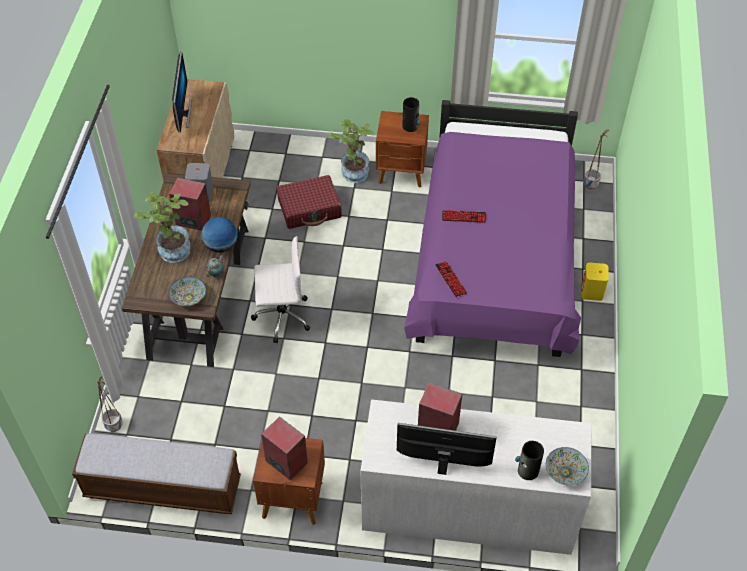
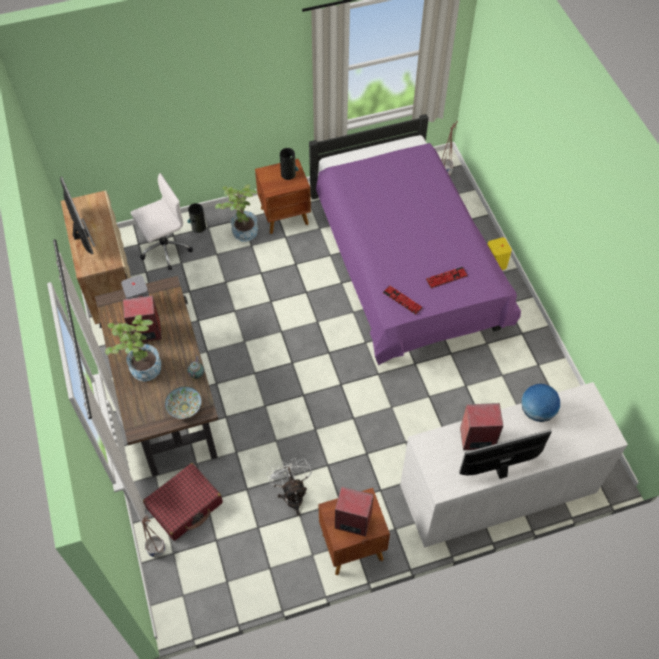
camera: 25 degrees left, 5 degrees up
(162, 488) = (234, 588): bench -> none
(221, 246) = (186, 347): globe -> globe (536, 411)
(263, 428) = (292, 494): none -> white fan
(281, 316) = (252, 386): white office chair -> white office chair (164, 248)
(309, 208) = (223, 279): red suitcase -> red suitcase (185, 505)
(463, 217) = (382, 240): keyboard -> keyboard (446, 278)
(527, 471) = (568, 444): vase -> vase (198, 227)
(565, 472) = (597, 432): bowl -> none

